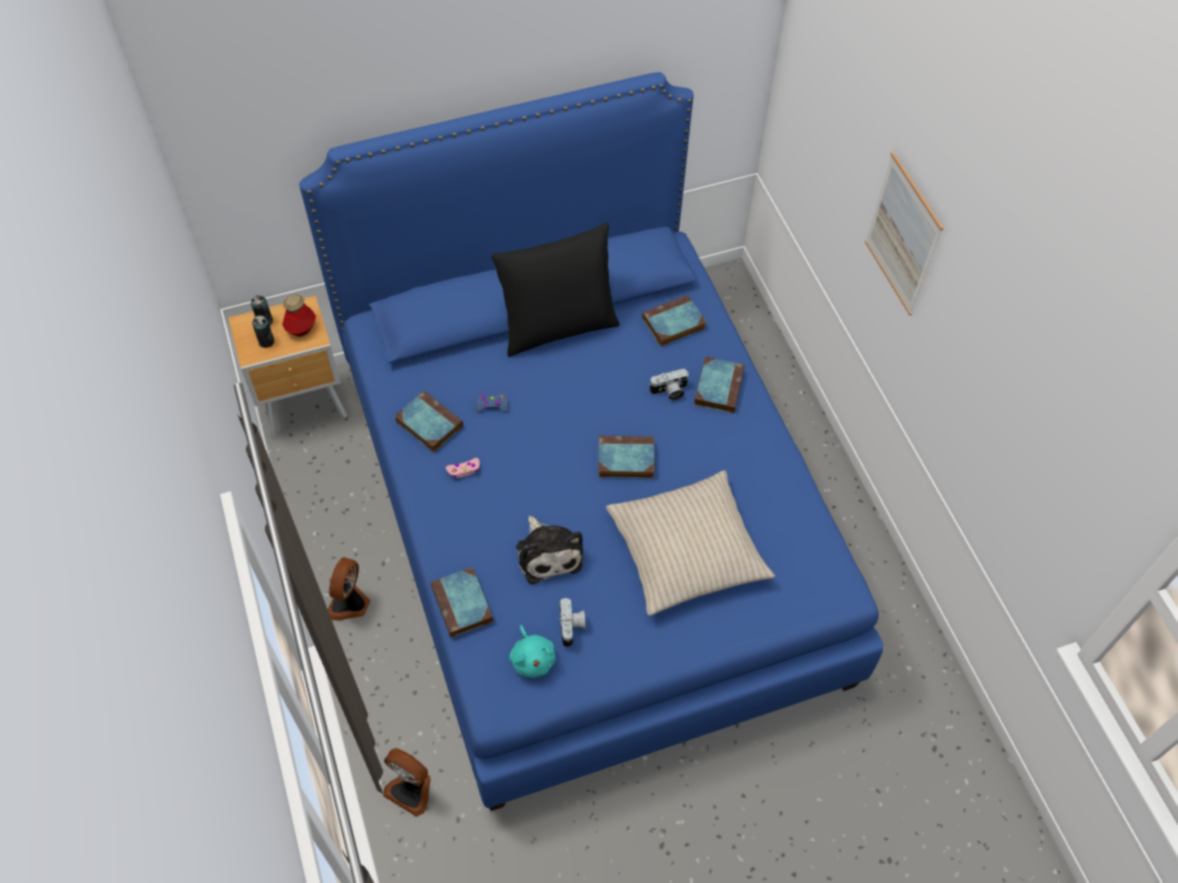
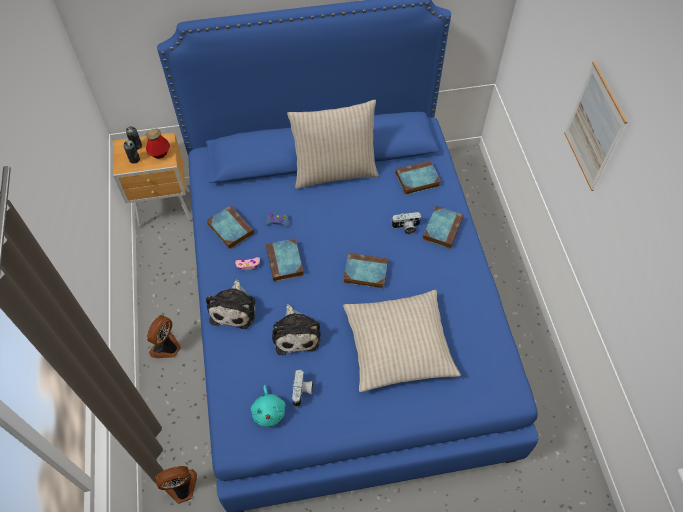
camera: 10 degrees right, 0 degrees up
(411, 789) = (181, 487): fan -> fan turned 120 degrees clockwise
(457, 531) = (234, 308): none -> plush toy
(463, 605) = (226, 364): book -> book (285, 262)
(557, 325) = (334, 171): black pillow -> beige pillow

